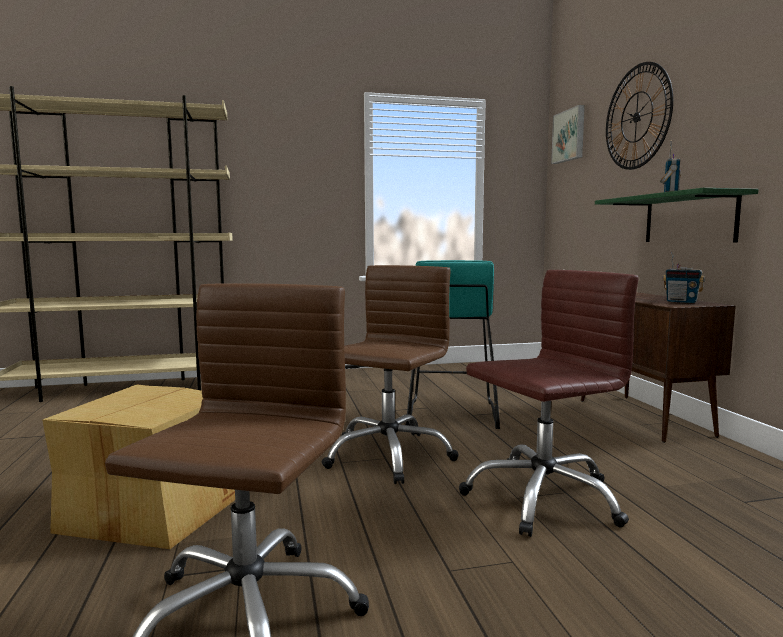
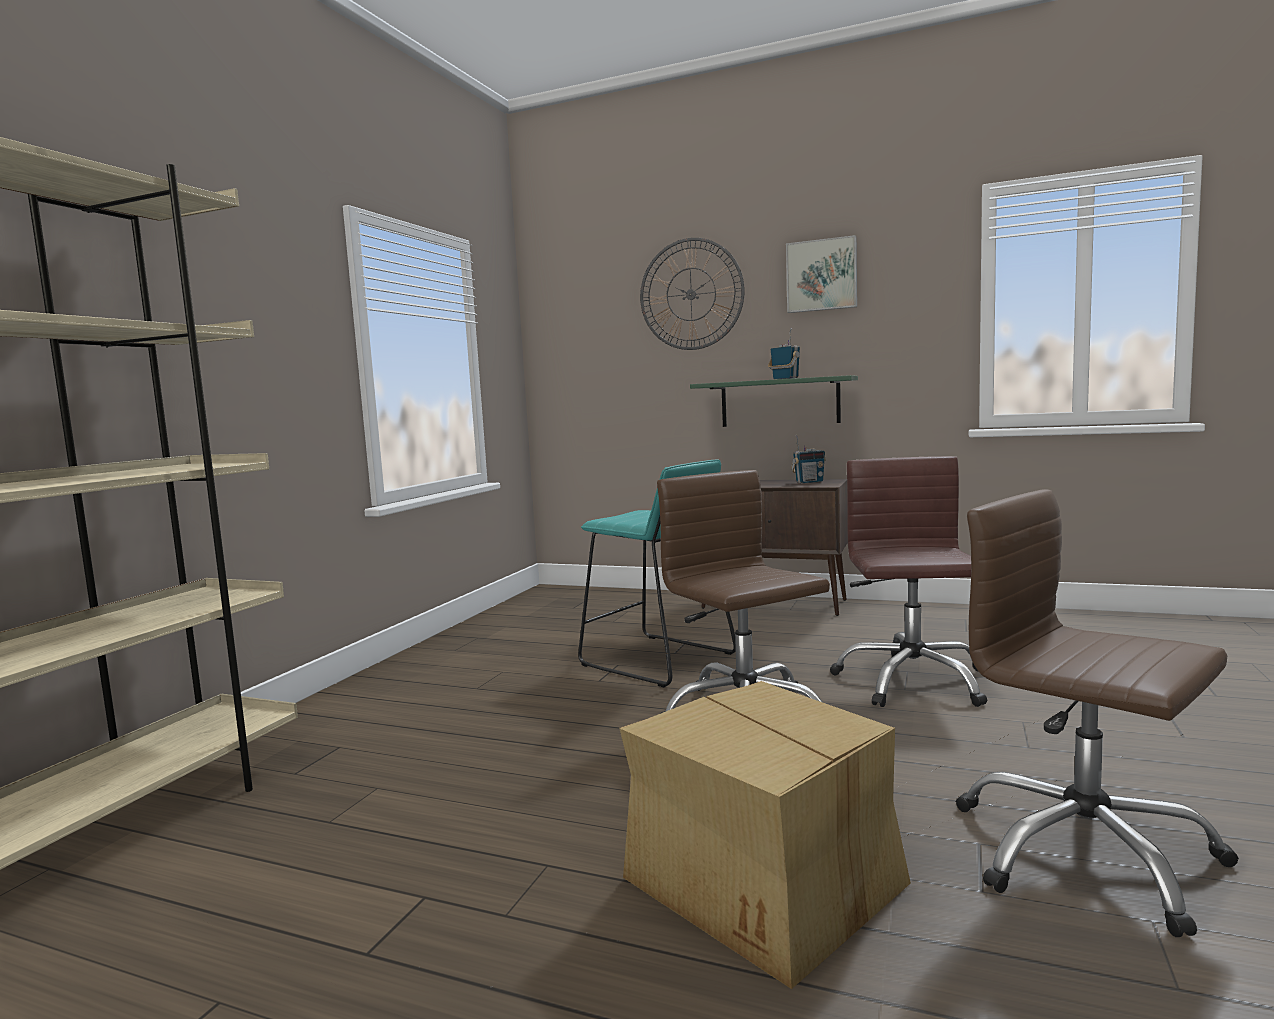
camera: 55 degrees left, 0 degrees up
(569, 135) = (570, 302): picture -> picture (821, 275)

